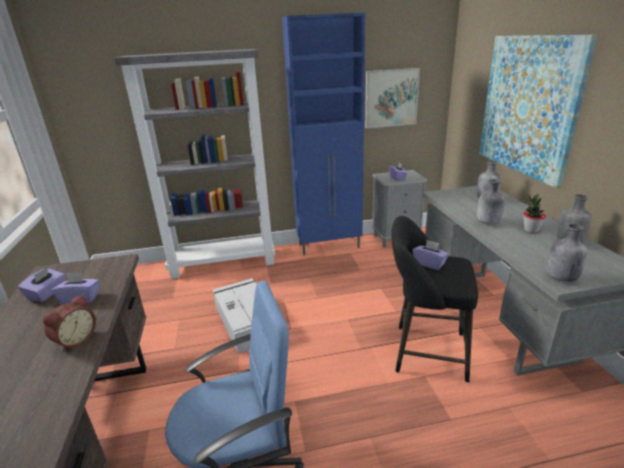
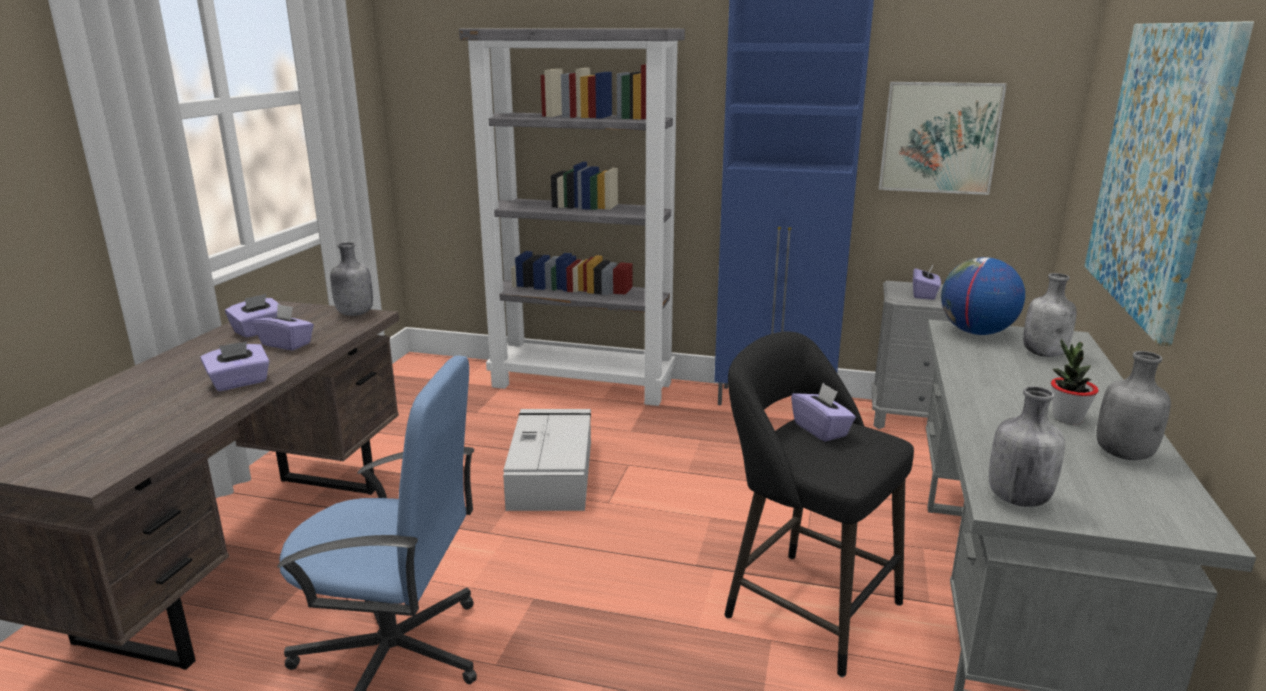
camera: 25 degrees right, 5 degrees down
(75, 340) = (239, 383): alarm clock -> purple tissue box
(449, 194) = (976, 332): none -> globe
(488, 222) = (991, 388): grey bottle -> grey bottle (354, 314)

